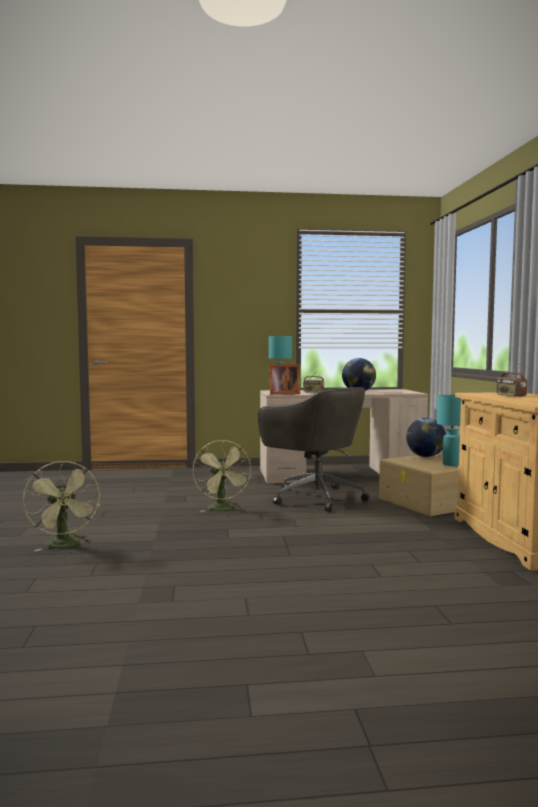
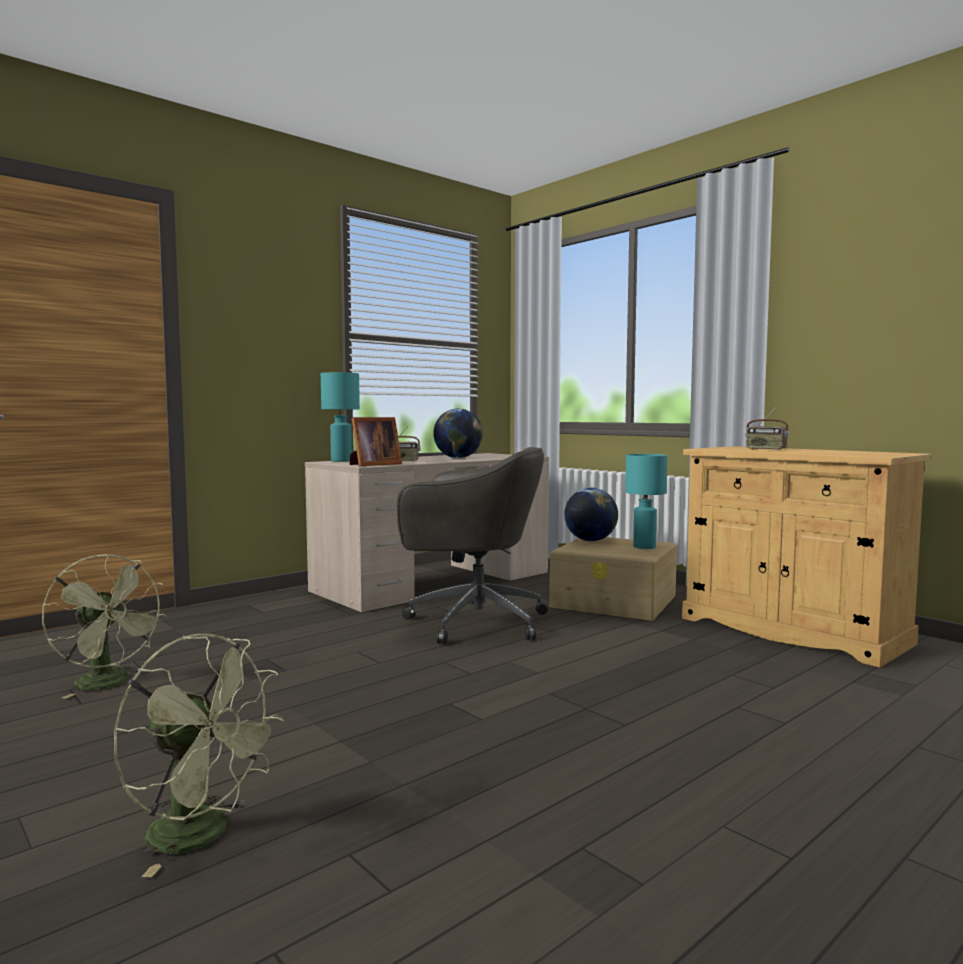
camera: 35 degrees left, 0 degrees up
(223, 509) = (378, 670): green fan -> green fan (109, 684)

